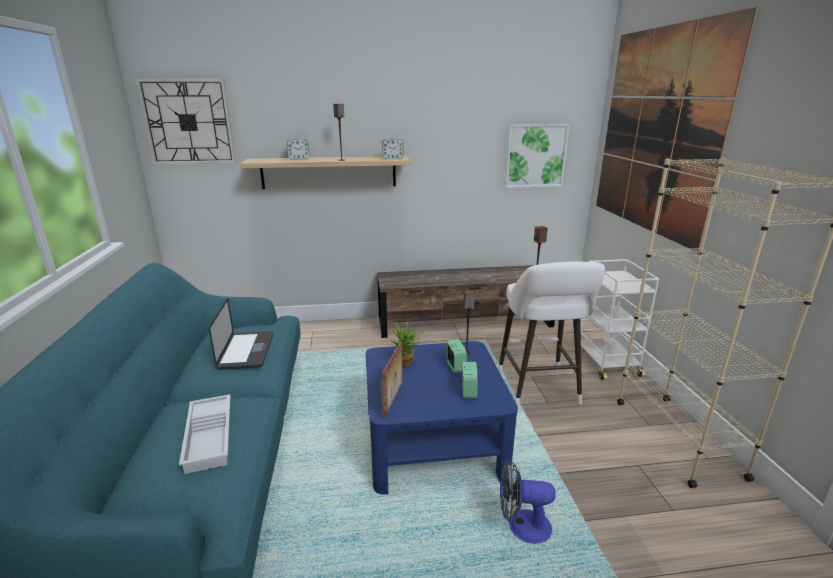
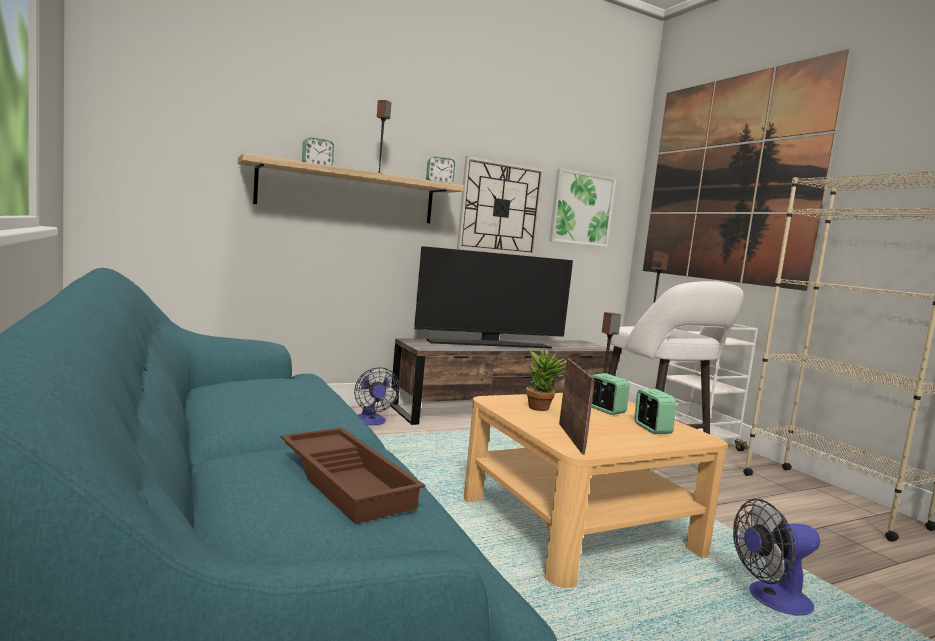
camera: 20 degrees left, 15 degrees down
(188, 122) = (158, 91): wall clock -> wall clock (500, 208)
(211, 437) = (349, 481): white tray -> brown tray
(246, 351) = (295, 397): laptop -> none
(355, 334) = (371, 422): none -> fan
(432, 440) = (577, 523): blue coffee table -> beige coffee table
(446, 277) = (490, 344): none -> television

